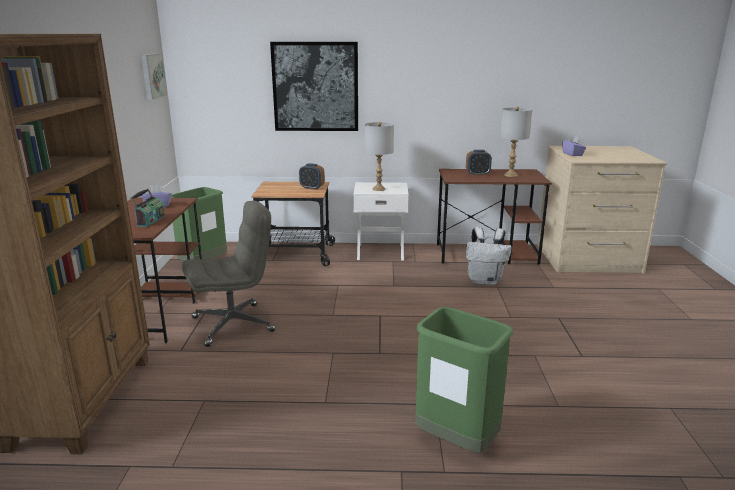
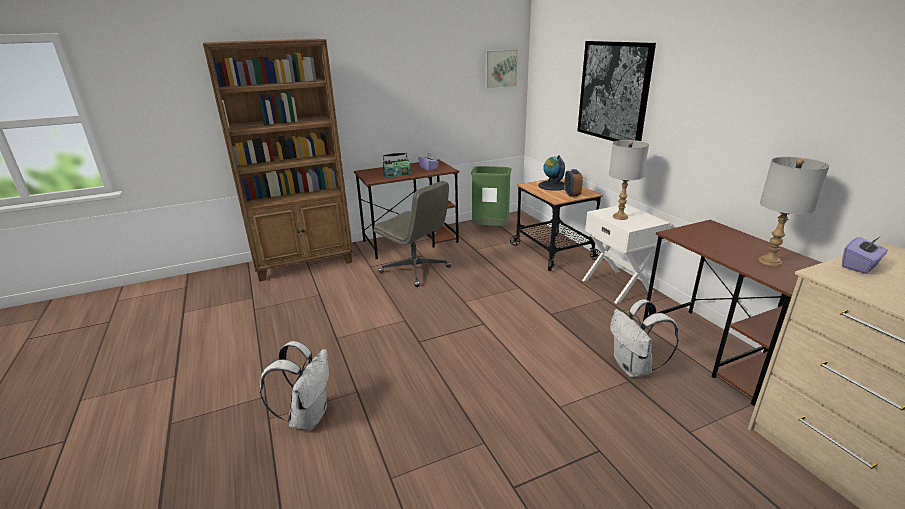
camera: 65 degrees right, 5 degrees up
(280, 188) = (552, 186): none -> globe
(456, 442) = (308, 416): green trash can -> white backpack
(477, 174) = (729, 242): alarm clock -> none

